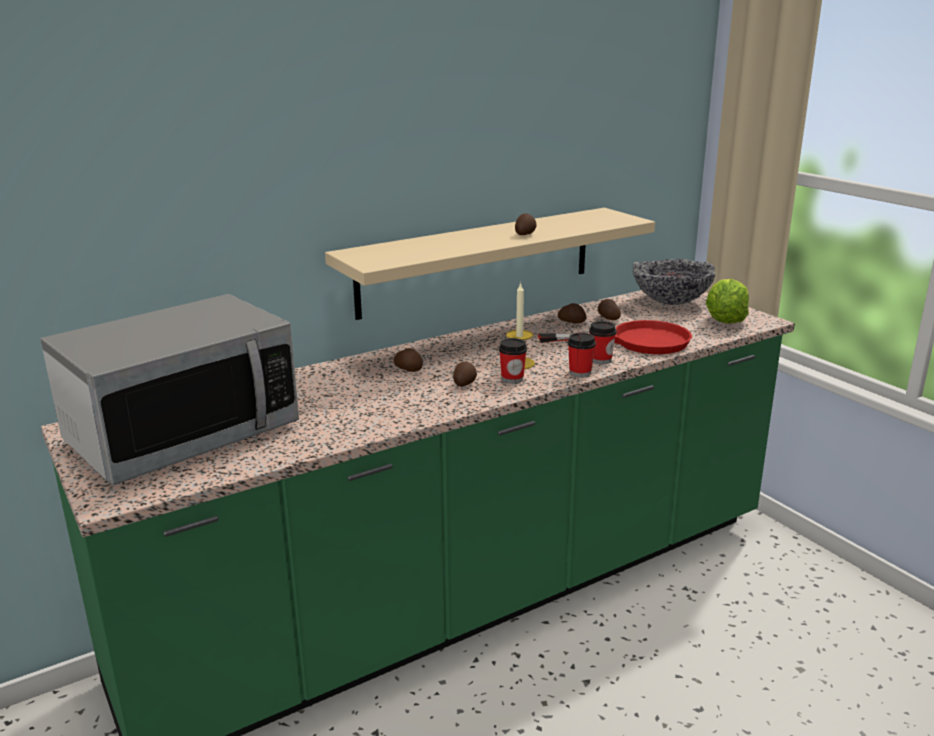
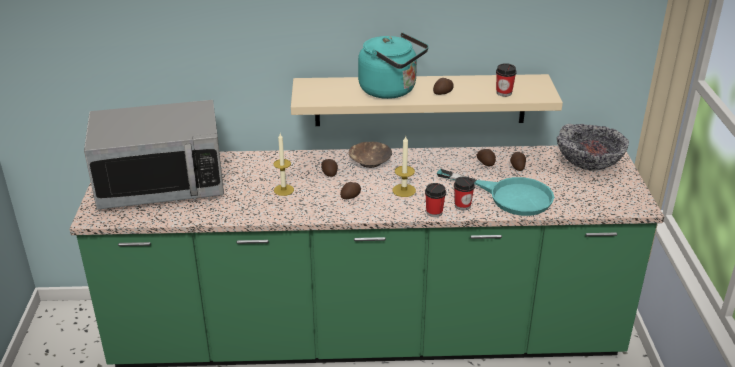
camera: 30 degrees right, 10 degrees up
(371, 398) = (283, 190): none -> candle
(443, 348) = (370, 161): none -> brown bowl
(464, 241) = (391, 90): none -> turquoise kettle
(512, 379) = (384, 203): cup -> cup (504, 93)
(635, 341) = (509, 196): red frying pan -> turquoise frying pan
(725, 320) = (606, 197): lettuce -> none

